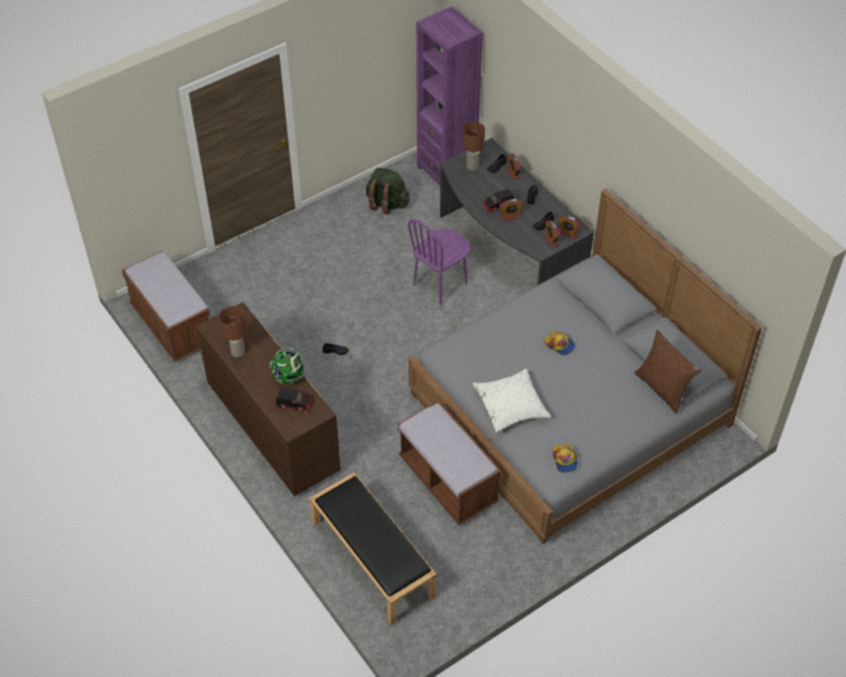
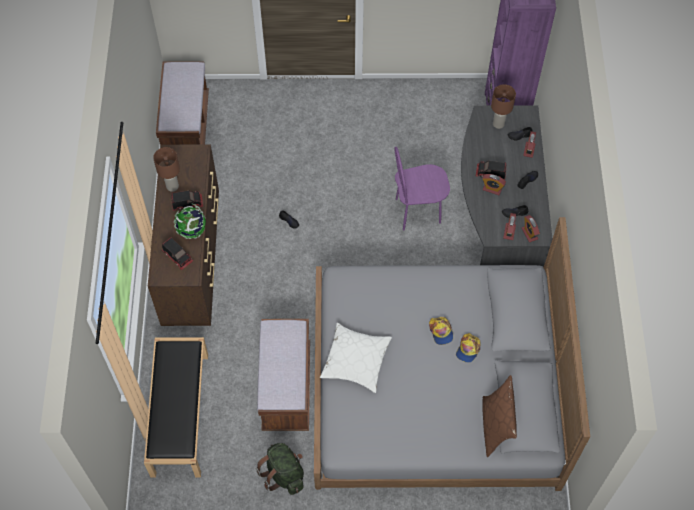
camera: 35 degrees right, 10 degrees up
(264, 358) = (187, 203): none -> toy truck
(386, 203) = (432, 112): green backpack -> green backpack (284, 474)
(565, 460) = (359, 437): cap -> cap (468, 349)

